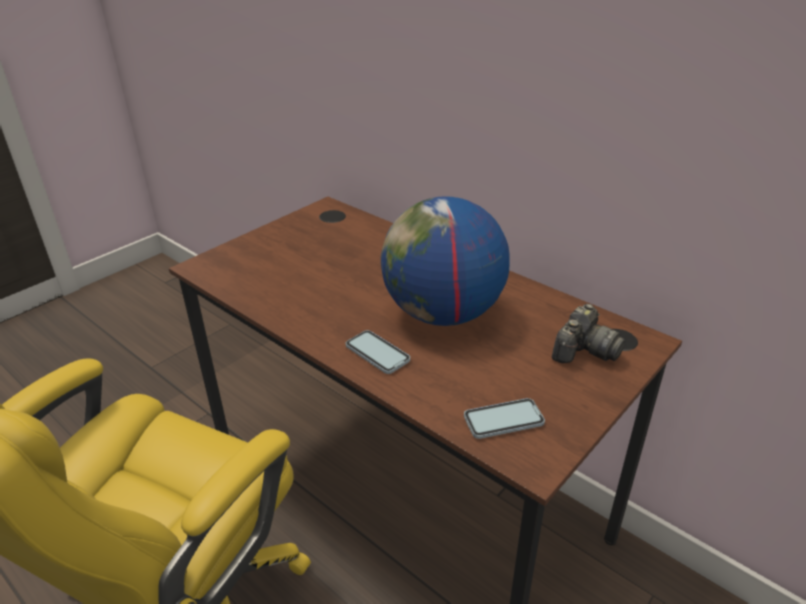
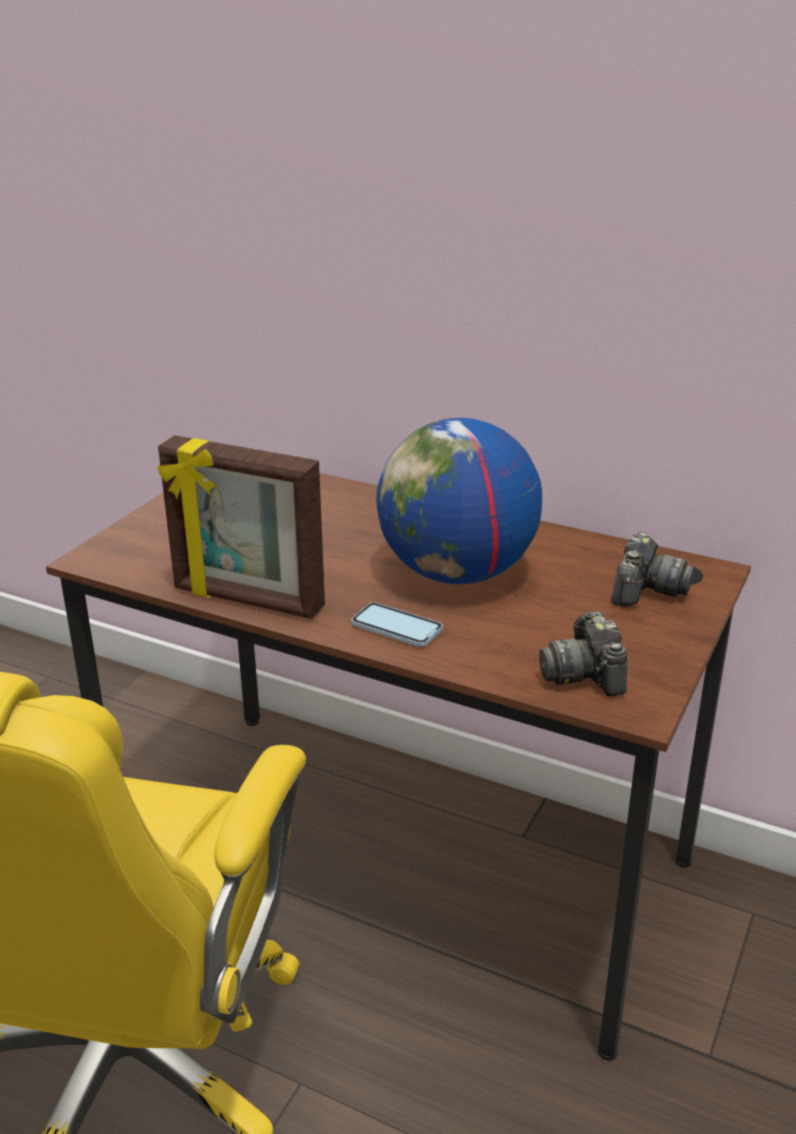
camera: 15 degrees left, 5 degrees down
(283, 314) = (247, 600): none -> picture frame
(503, 420) = (585, 674): phone -> camera

